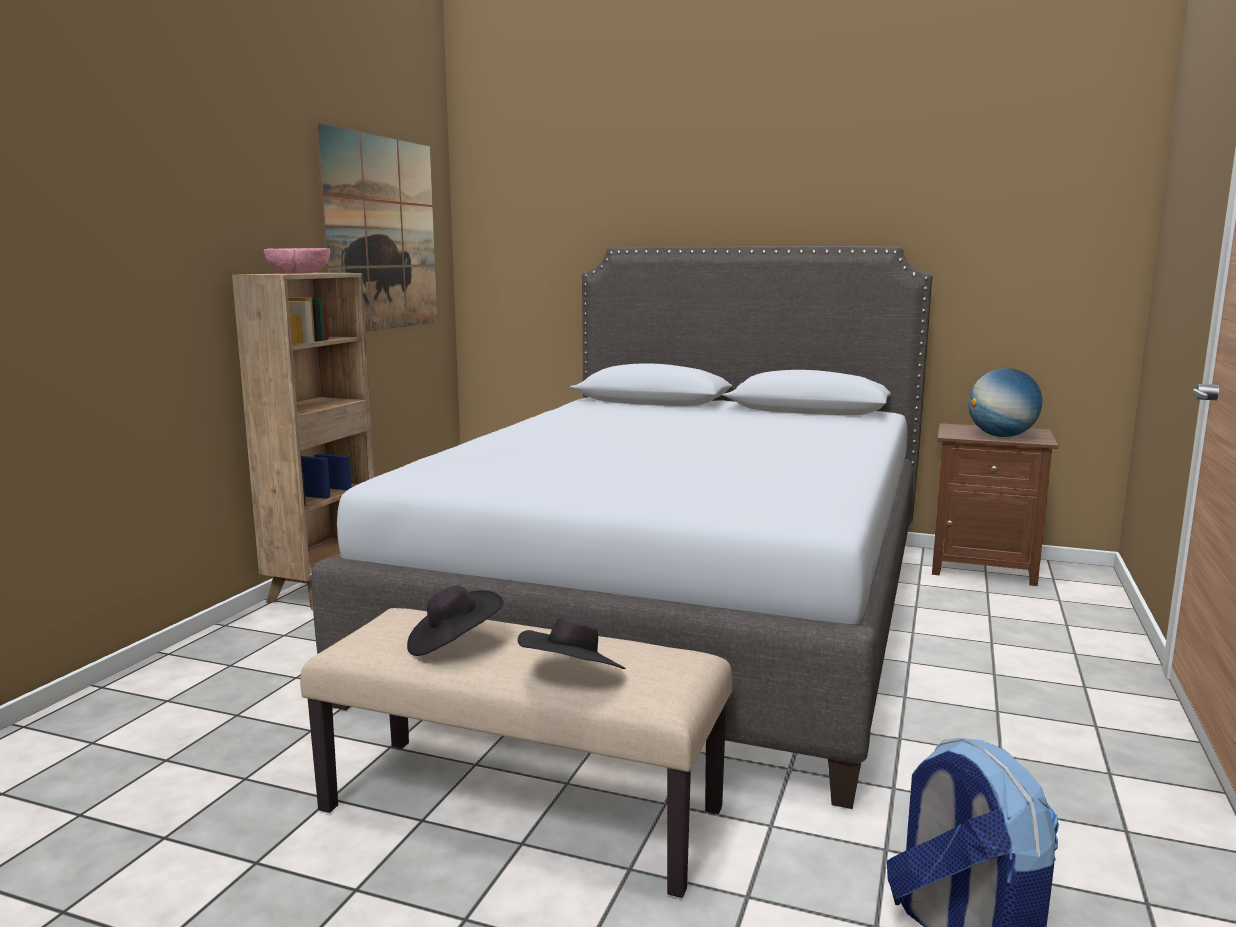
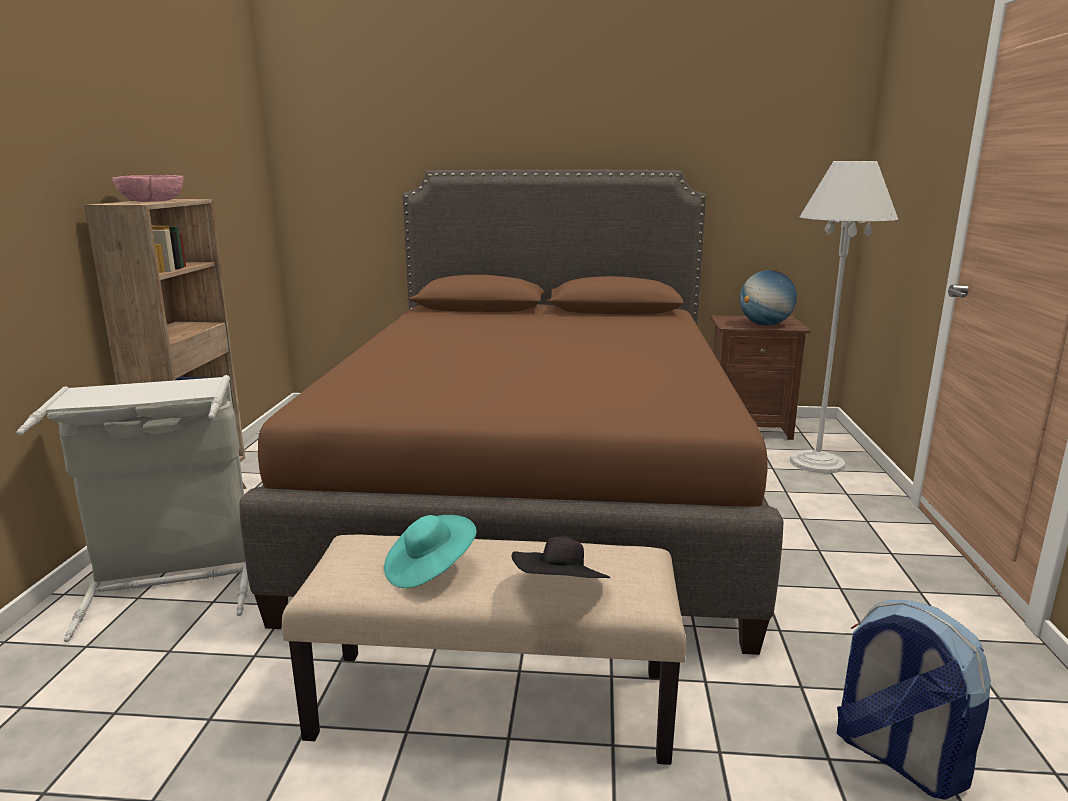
camera: 15 degrees left, 5 degrees up
(265, 657) = (171, 584): none -> grey laundry basket
(381, 234) = (211, 158): picture -> none
(453, 645) = (429, 570): black hat -> turquoise hat
(677, 611) = (534, 491): grey bed -> brown bed
(1054, 615) = (817, 463): none -> white floor lamp

